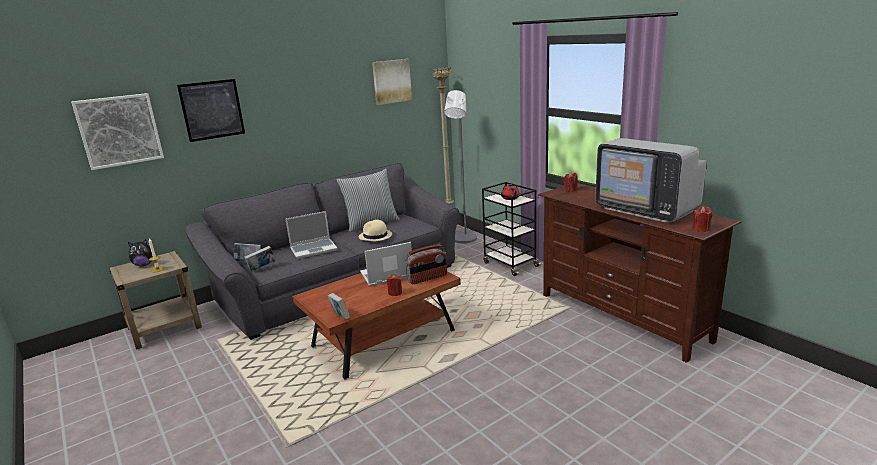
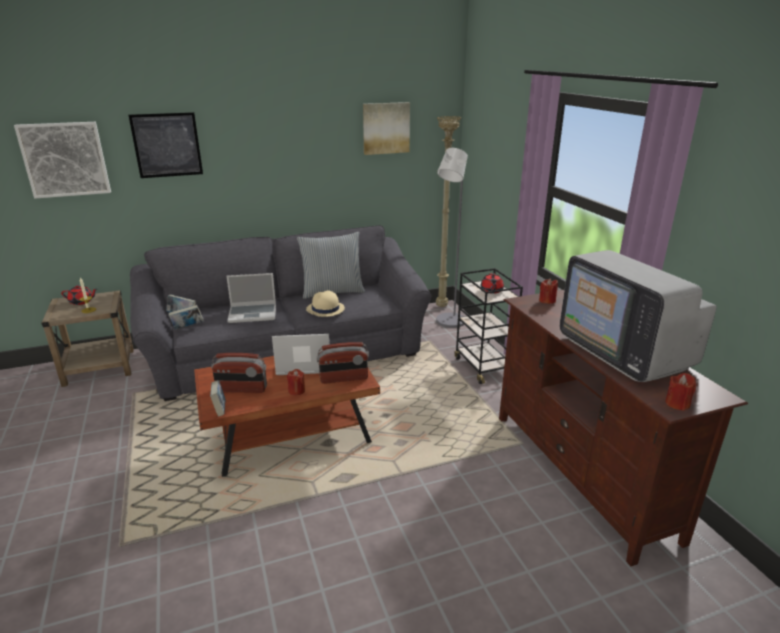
camera: 15 degrees right, 5 degrees up
(144, 265) = (82, 302): plush toy -> red teapot
(347, 301) = (241, 389): none -> radio

